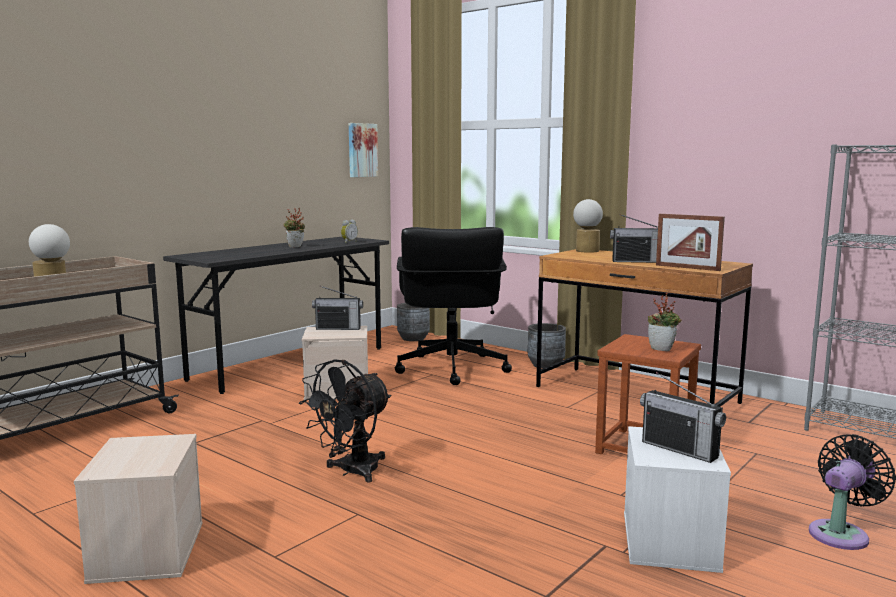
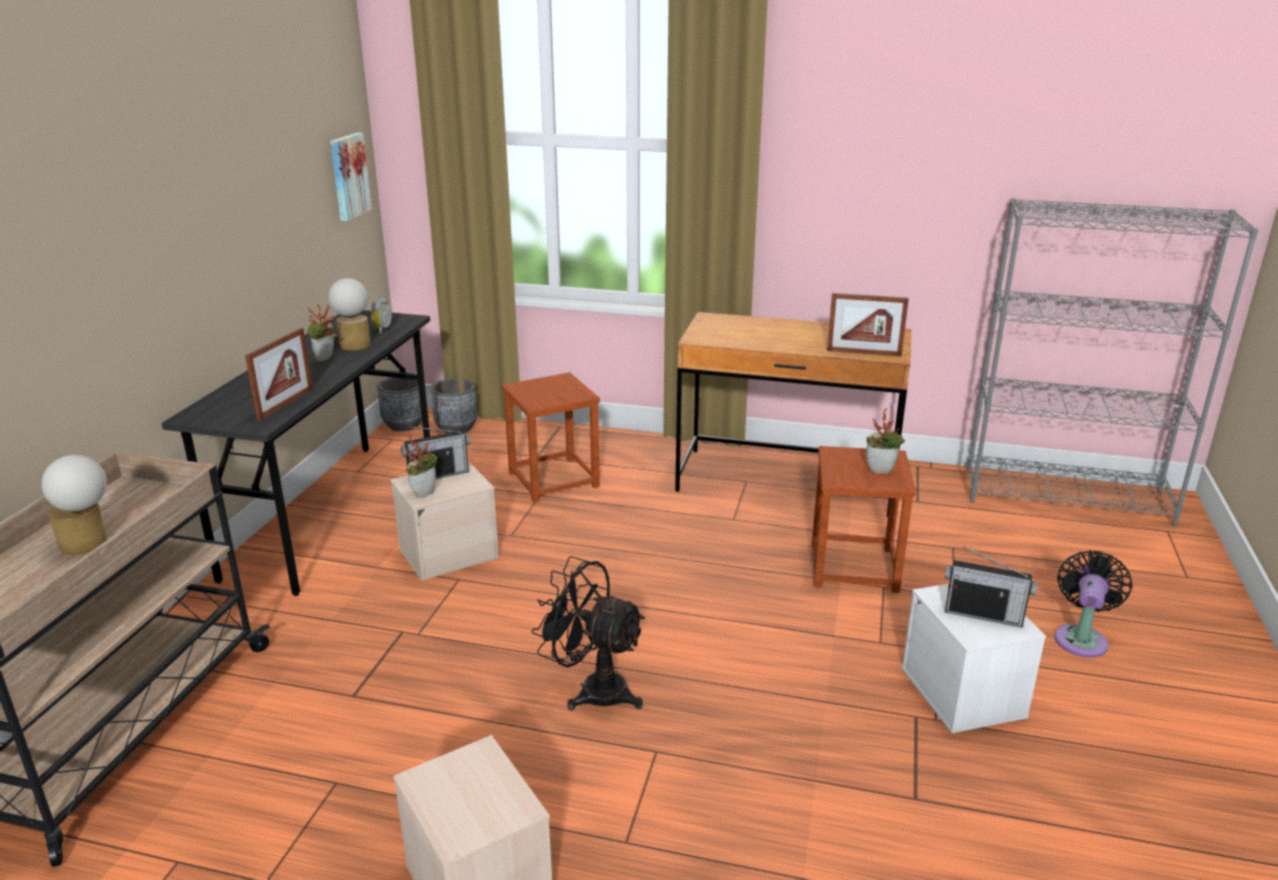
camera: 25 degrees left, 15 degrees up
(240, 256) = (285, 404): none -> picture frame
(318, 334) = (424, 492): none -> potted plant
(351, 472) = (593, 689): black fan -> black fan turned 105 degrees clockwise
(451, 369) = (553, 480): black office chair -> brown stool
(546, 365) = (656, 449): grey planter -> grey planter (404, 425)
(587, 250) = (714, 318): table lamp -> table lamp (355, 343)
(636, 261) = (798, 343): radio -> none

